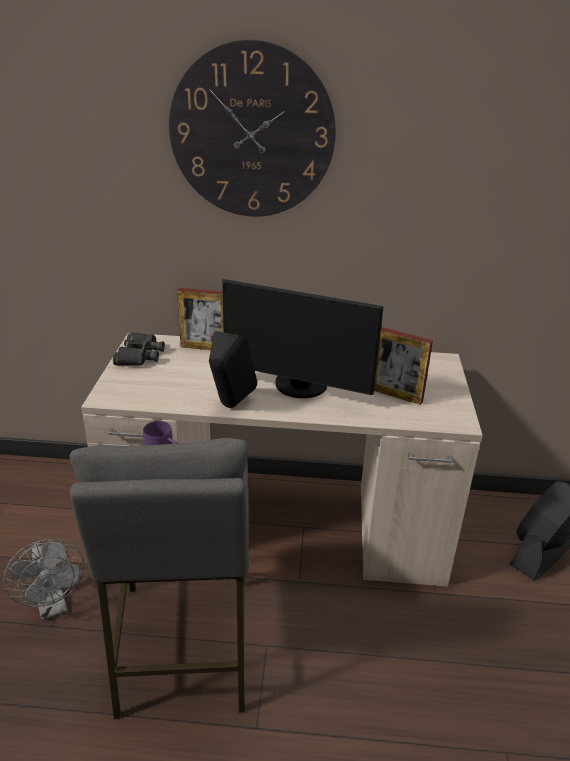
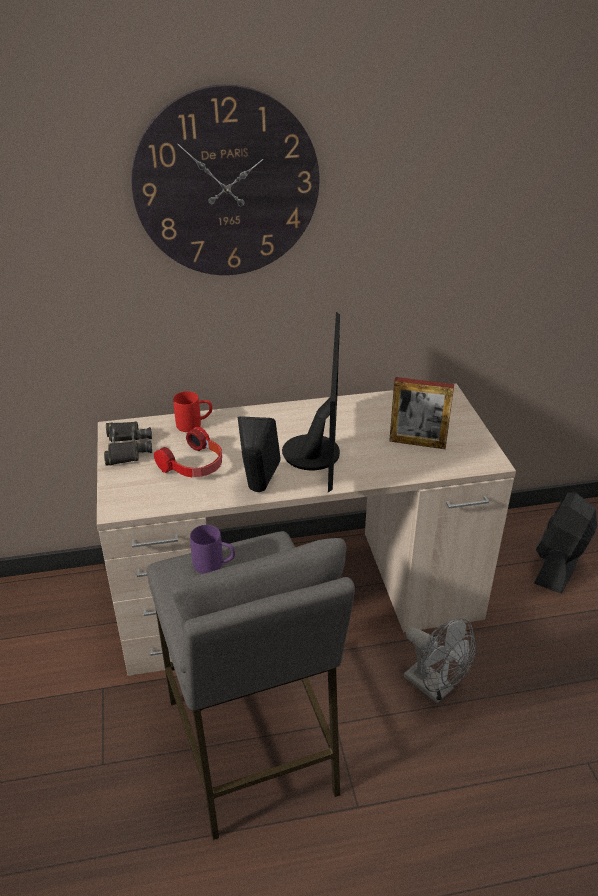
camera: 15 degrees left, 5 degrees up
(53, 607) = (94, 743): grey fan -> grey fan (434, 688)
(186, 378) = (194, 465): none -> headphones
(204, 348) = (194, 425): picture frame -> red mug
(299, 387) = (318, 453): monitor -> monitor turned 90 degrees counterclockwise

